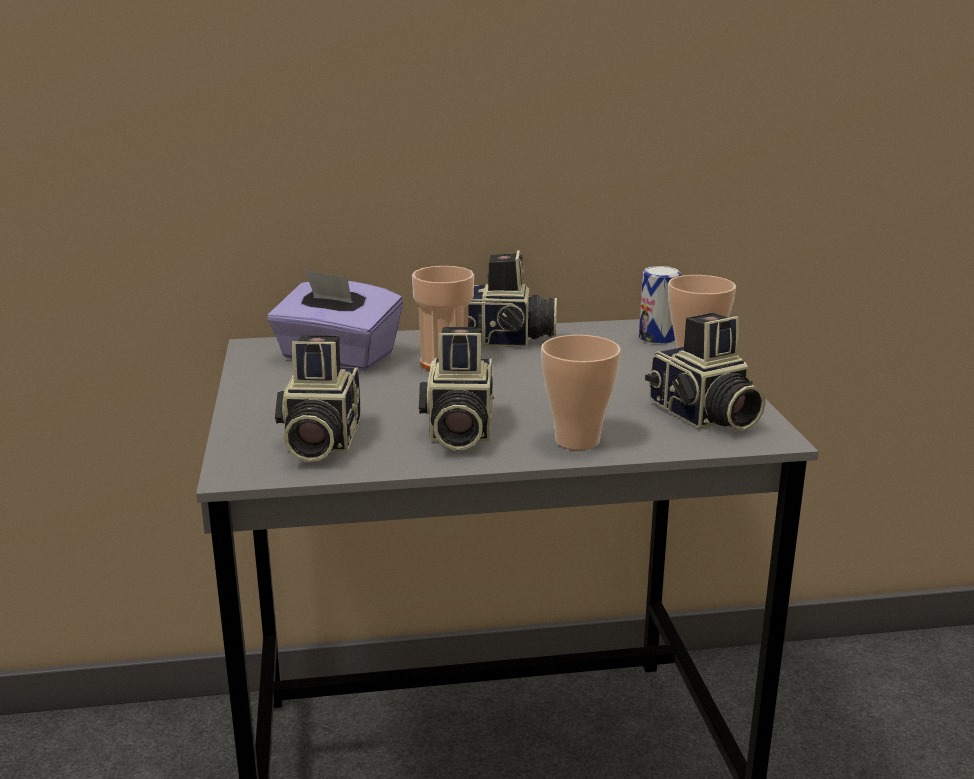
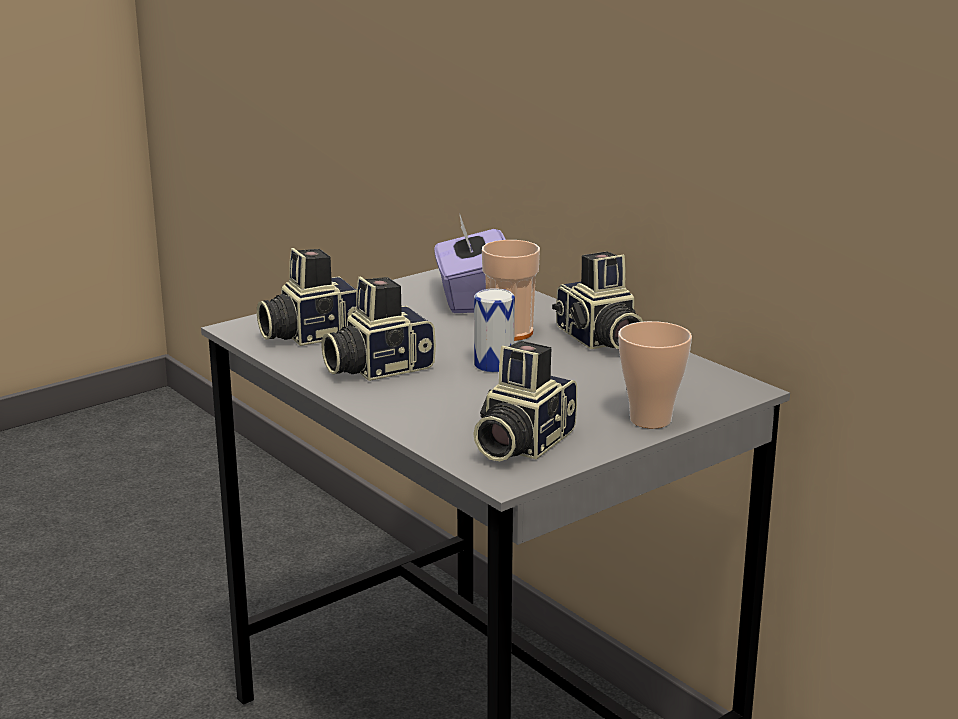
camera: 60 degrees right, 0 degrees up
(577, 440) = (407, 409): cup -> none
(657, 338) = (701, 392): can -> can (494, 365)

